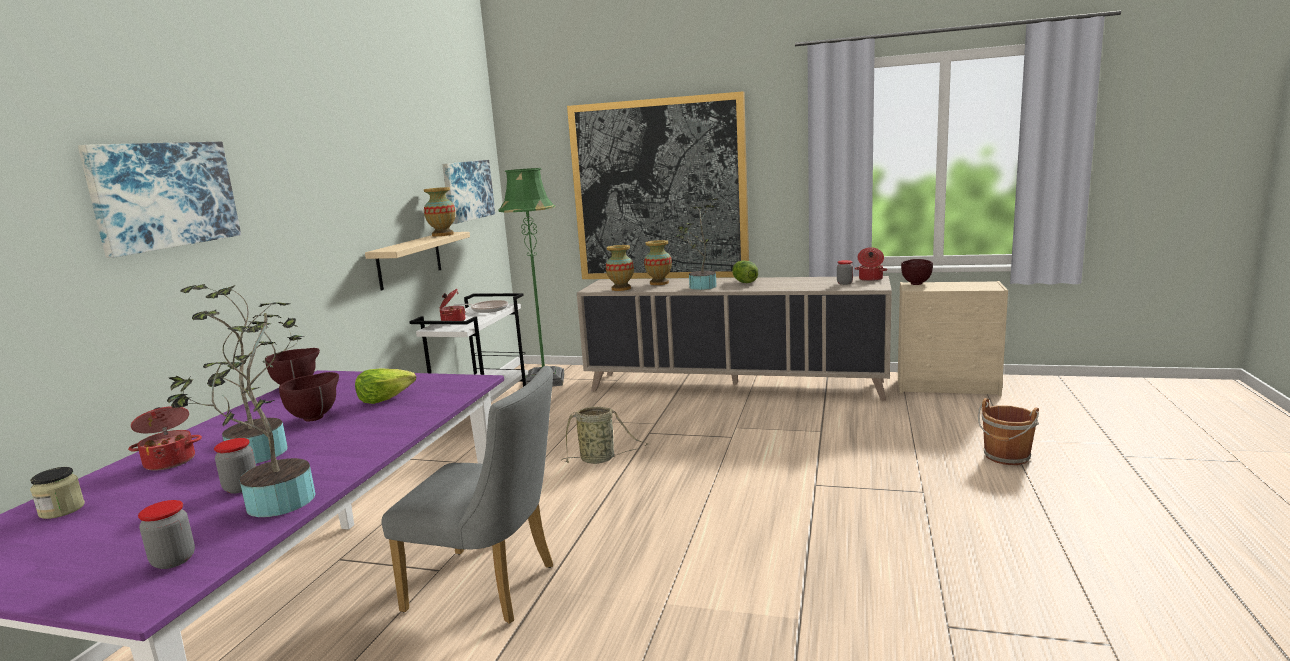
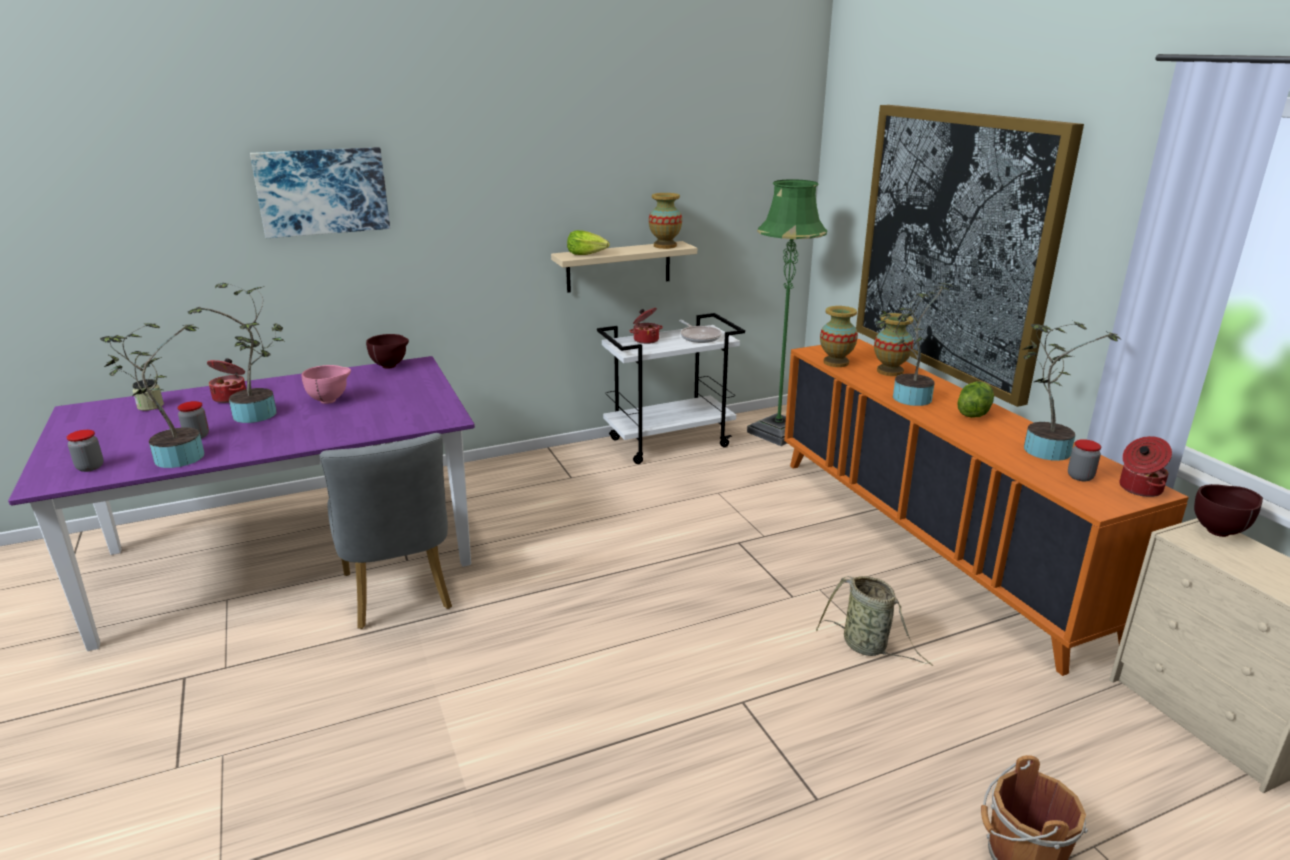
camera: 50 degrees right, 10 degrees up
(316, 417) = (330, 401): brown bowl -> pink bowl
(385, 399) = (383, 405): lettuce -> lettuce (587, 254)
(467, 190) = (742, 195): picture -> none
(600, 459) = (652, 542): basket -> basket (868, 647)
(734, 385) = (930, 541): beige cabinet -> orange cabinet
(805, 281) = (1042, 448): none -> potted plant

